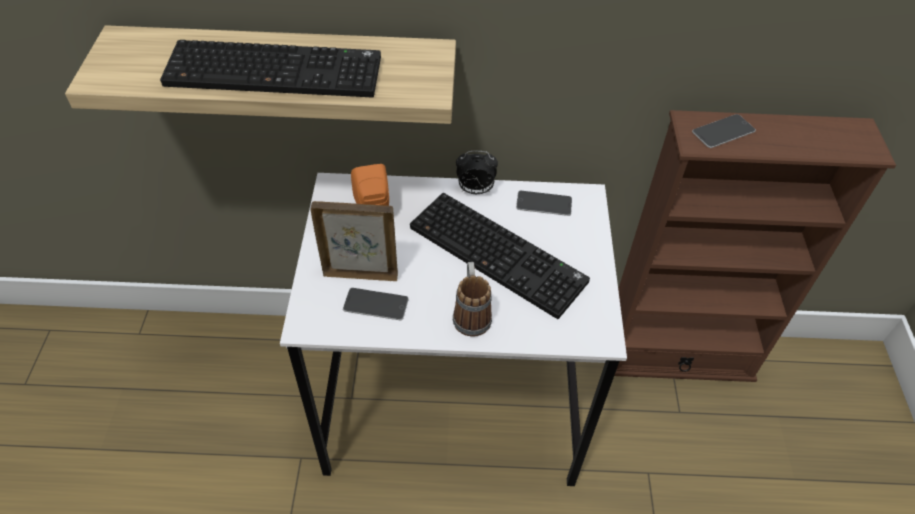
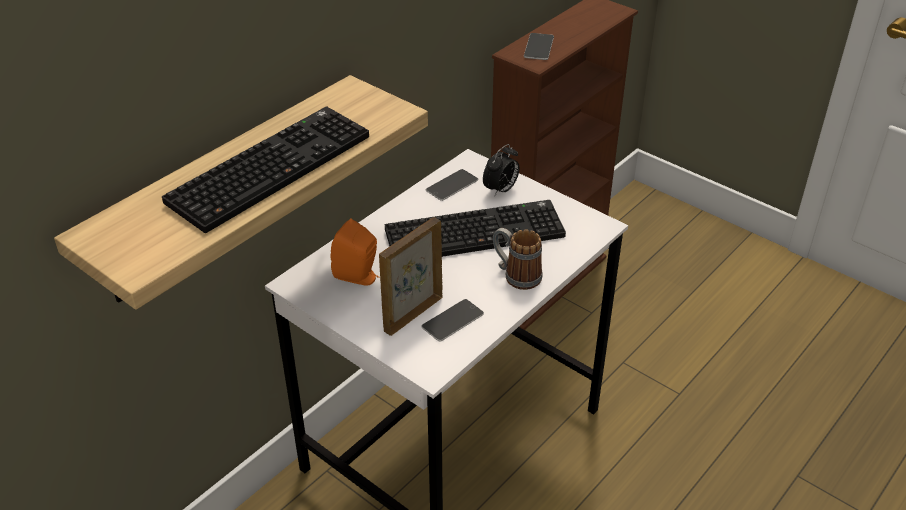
camera: 50 degrees left, 10 degrees down
(475, 190) = (397, 210): alarm clock -> alarm clock (501, 190)

